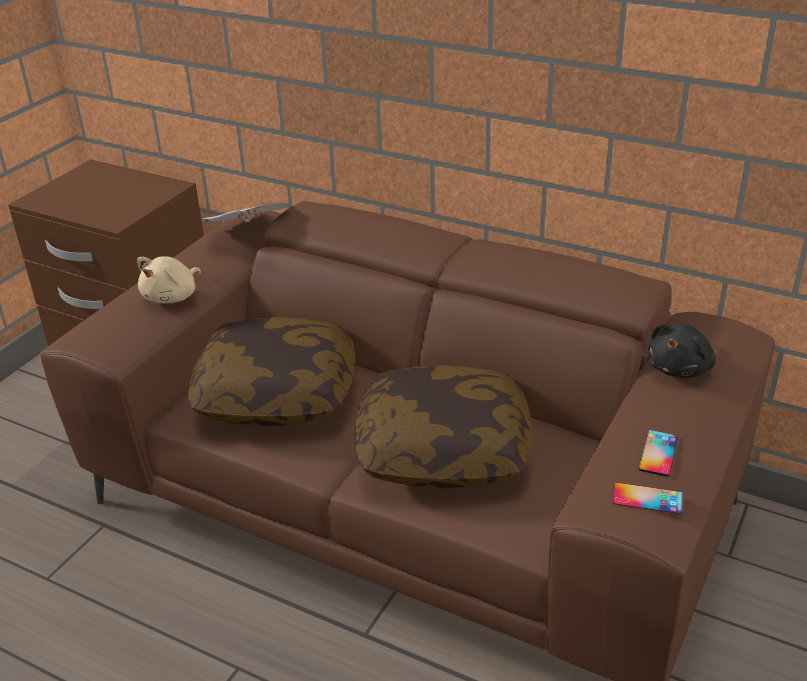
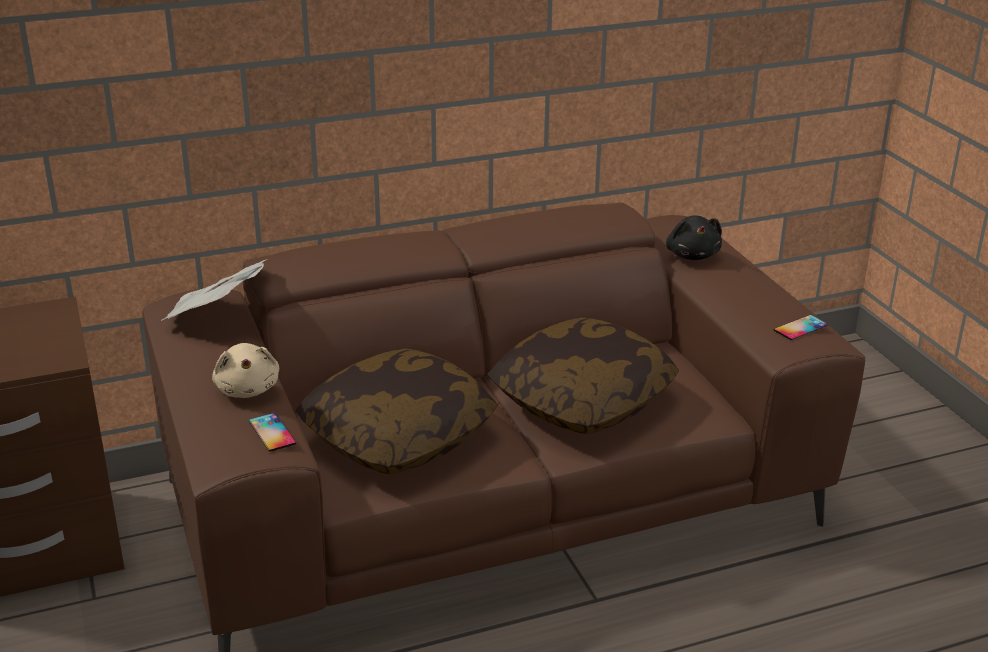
camera: 50 degrees left, 5 degrees down
(658, 453) = (763, 303): phone -> phone (272, 432)

